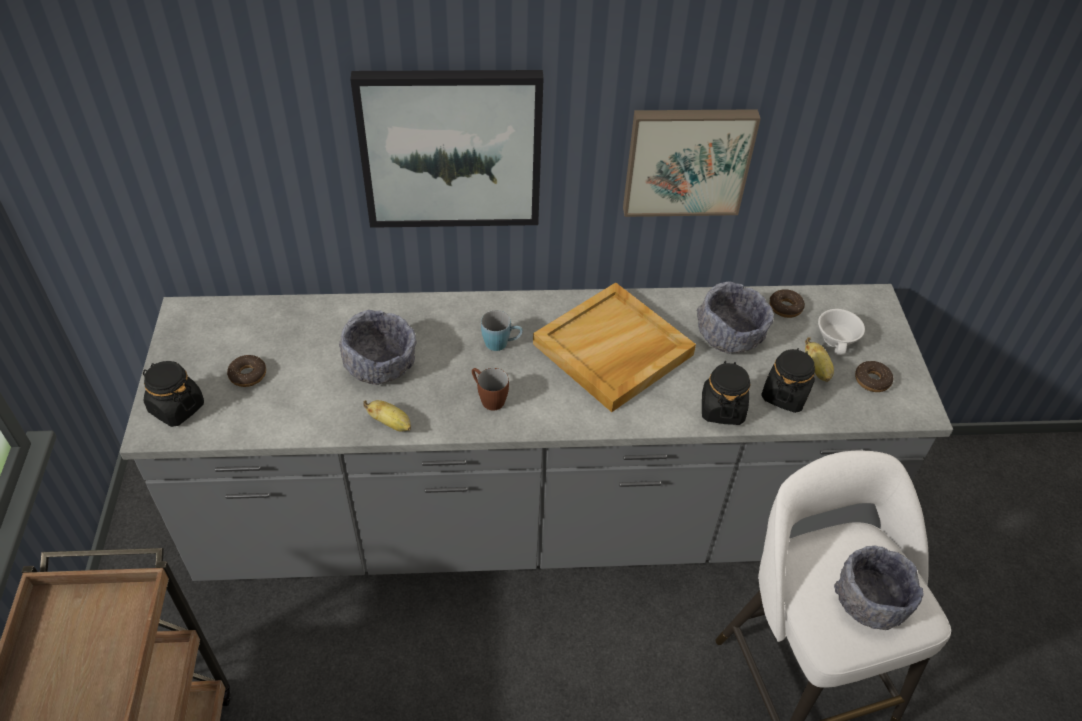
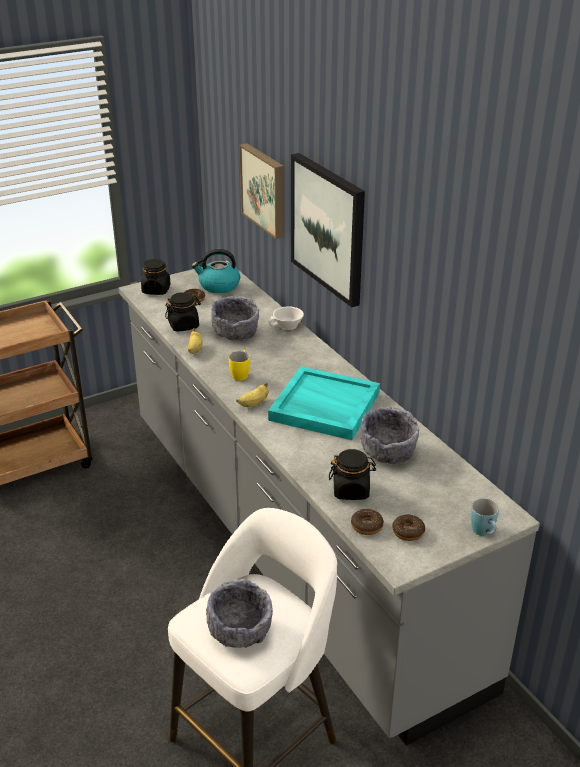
camera: 65 degrees right, 15 degrees down
(233, 334) = (218, 286): none -> kettle
(488, 398) = (241, 374): brown mug -> yellow mug
(502, 343) = (290, 365): blue mug -> blue mug (484, 532)
(613, 350) = (323, 406): beige tray -> turquoise tray
(687, 160) = (426, 305): picture -> picture (265, 190)
(722, 409) = (311, 464): black jar -> black jar (184, 325)
(785, 307) = (446, 471): donut -> donut (366, 526)
(817, 370) = (392, 501): banana -> banana (253, 404)
(838, 340) = (437, 505): white cup -> white cup (287, 326)

